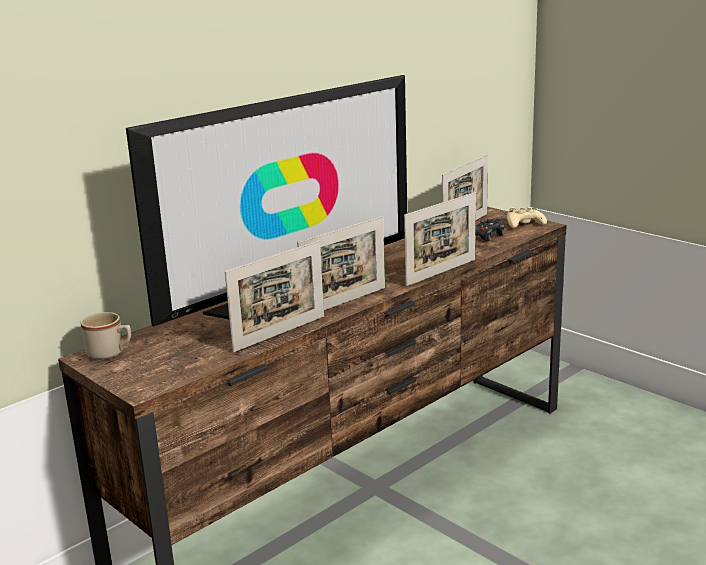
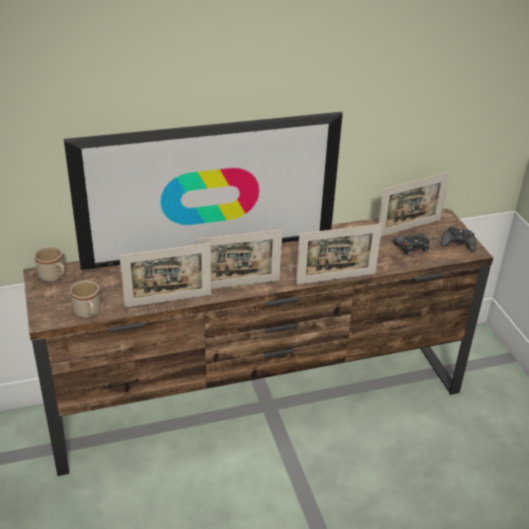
camera: 25 degrees right, 15 degrees up
(193, 369) = (88, 313): none -> beige mug
(524, 224) = (458, 244): beige game controller -> black game controller

